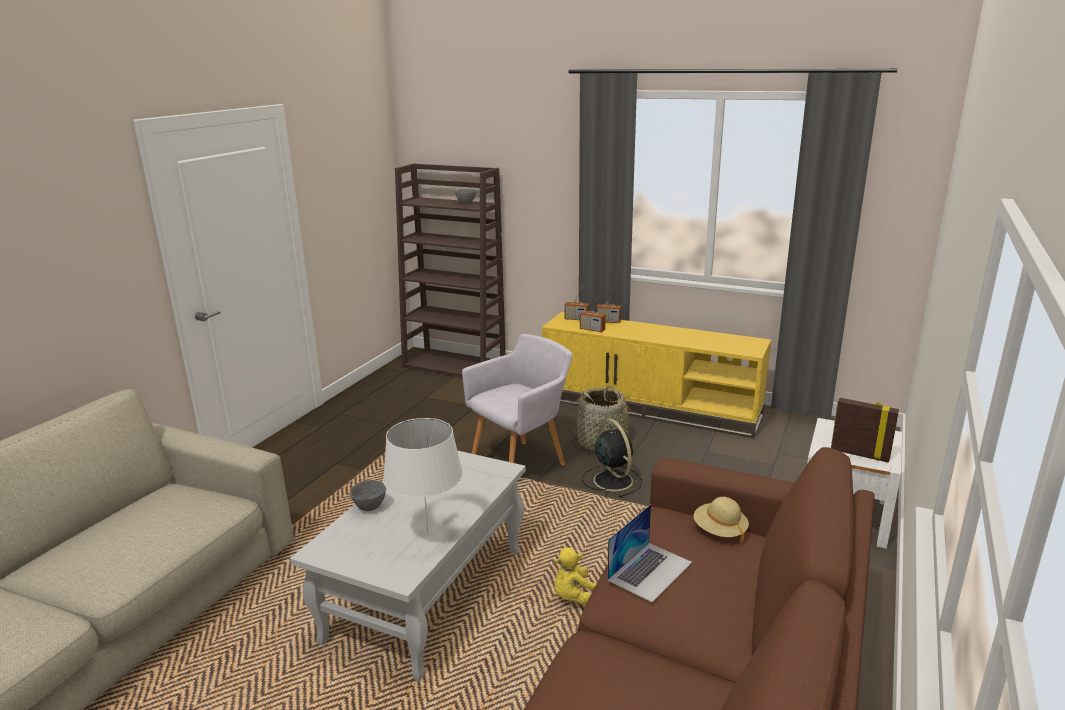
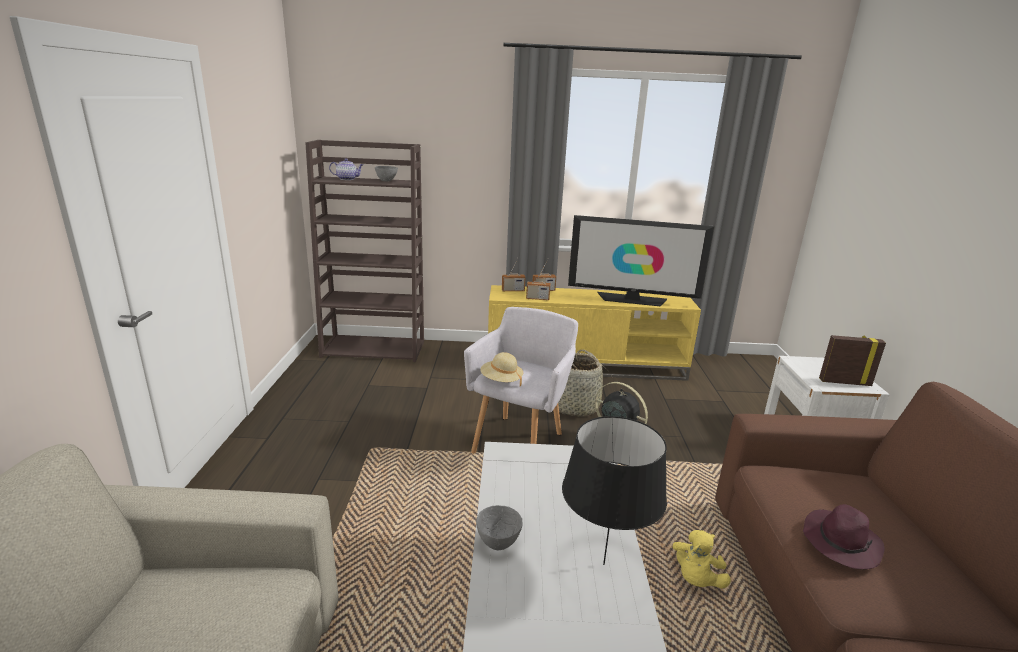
camera: 25 degrees left, 0 degrees up
(428, 535) = (604, 564): white table lamp -> black table lamp
(433, 201) = (347, 179): none -> teapot
(650, 571) = (840, 542): laptop -> purple hat
(694, 340) = (632, 299): none -> television
(719, 531) = (829, 478): beige hat -> beige hat (501, 381)

